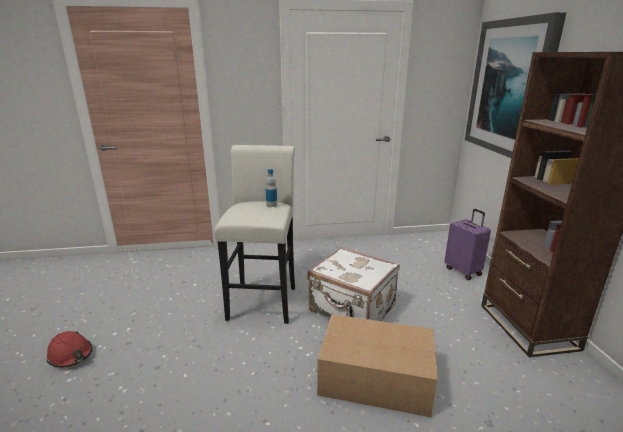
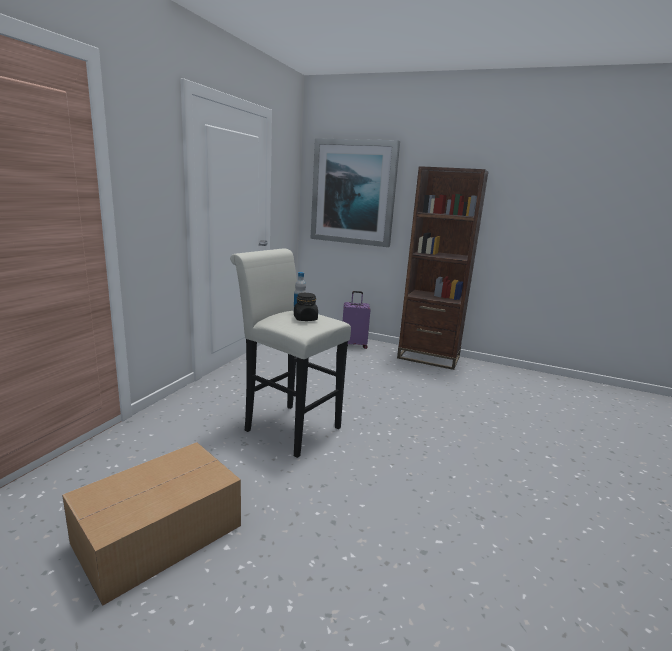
camera: 60 degrees left, 5 degrees down
(71, 355) = (232, 601): red hard hat -> none
(255, 211) = (305, 319): none -> black jar
(352, 309) = (352, 396): white suitcase -> none
(377, 379) = (438, 418): cardboard box -> cardboard box (161, 534)

